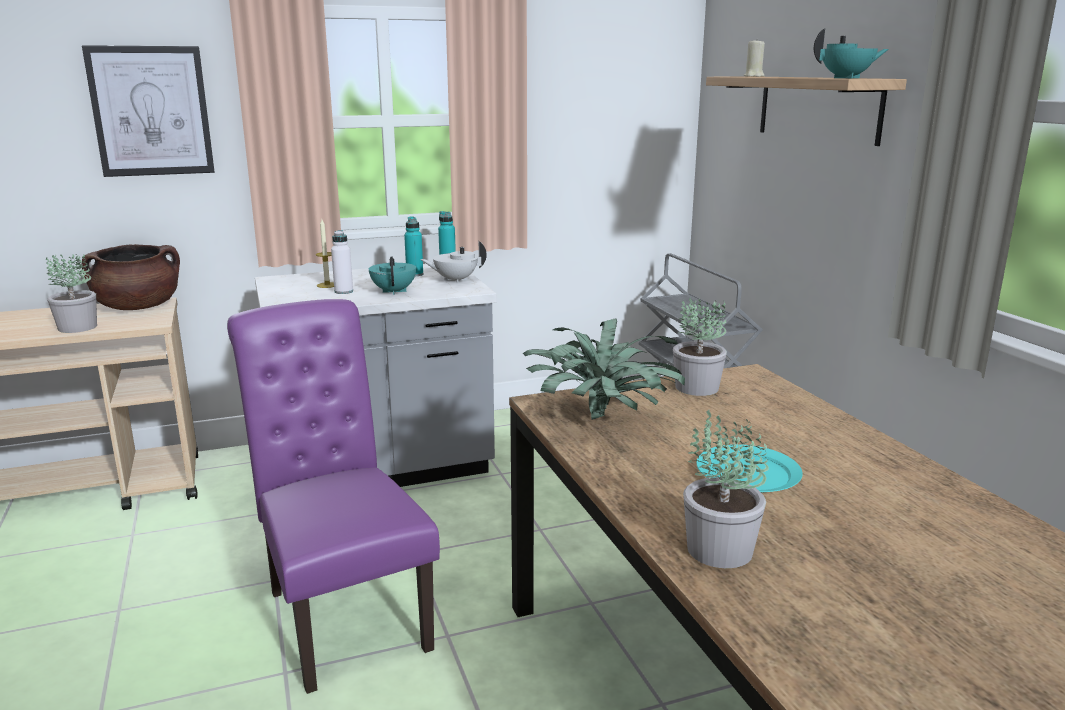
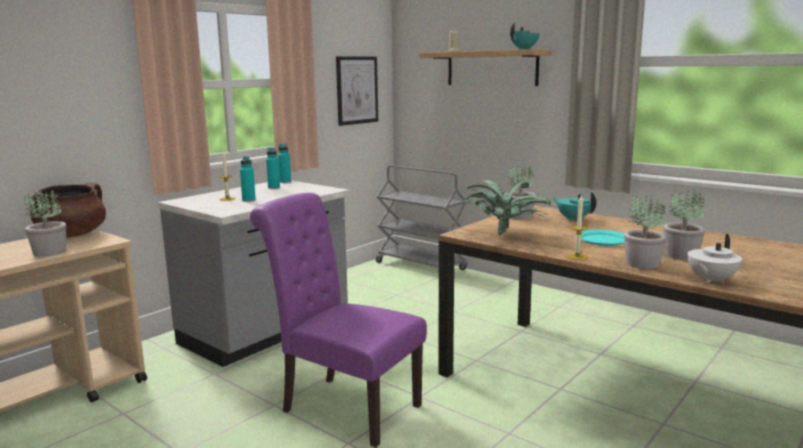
camera: 30 degrees left, 5 degrees down
(151, 111) = (65, 77): picture -> picture (357, 90)
(343, 291) = (248, 200): white bottle -> turquoise bottle
(394, 291) = (283, 196): turquoise teapot -> turquoise teapot (573, 219)
(455, 280) = (308, 187): white teapot -> white teapot (710, 280)
(632, 499) = (577, 257): none -> candle
(837, 553) = (682, 255): none -> potted plant

